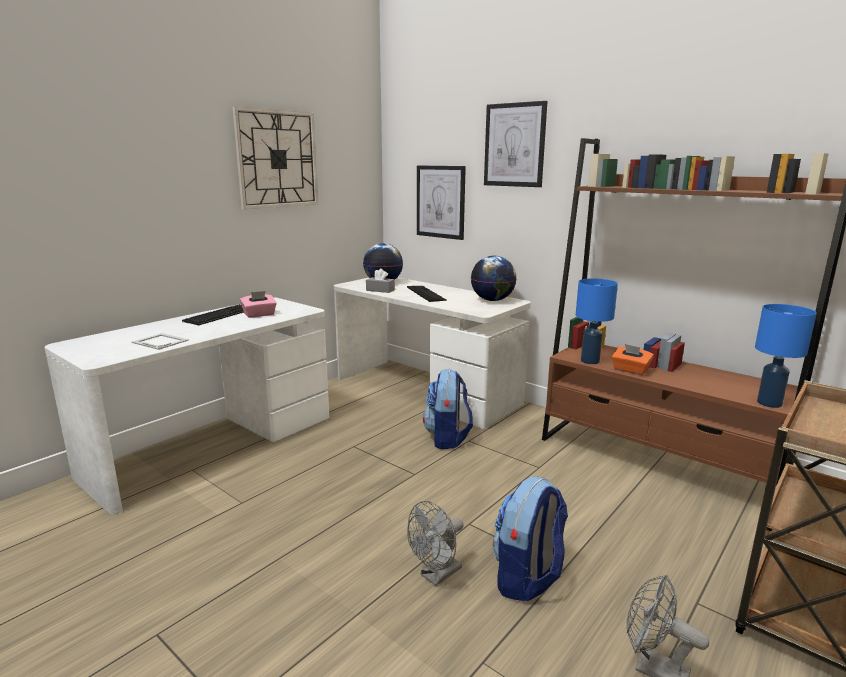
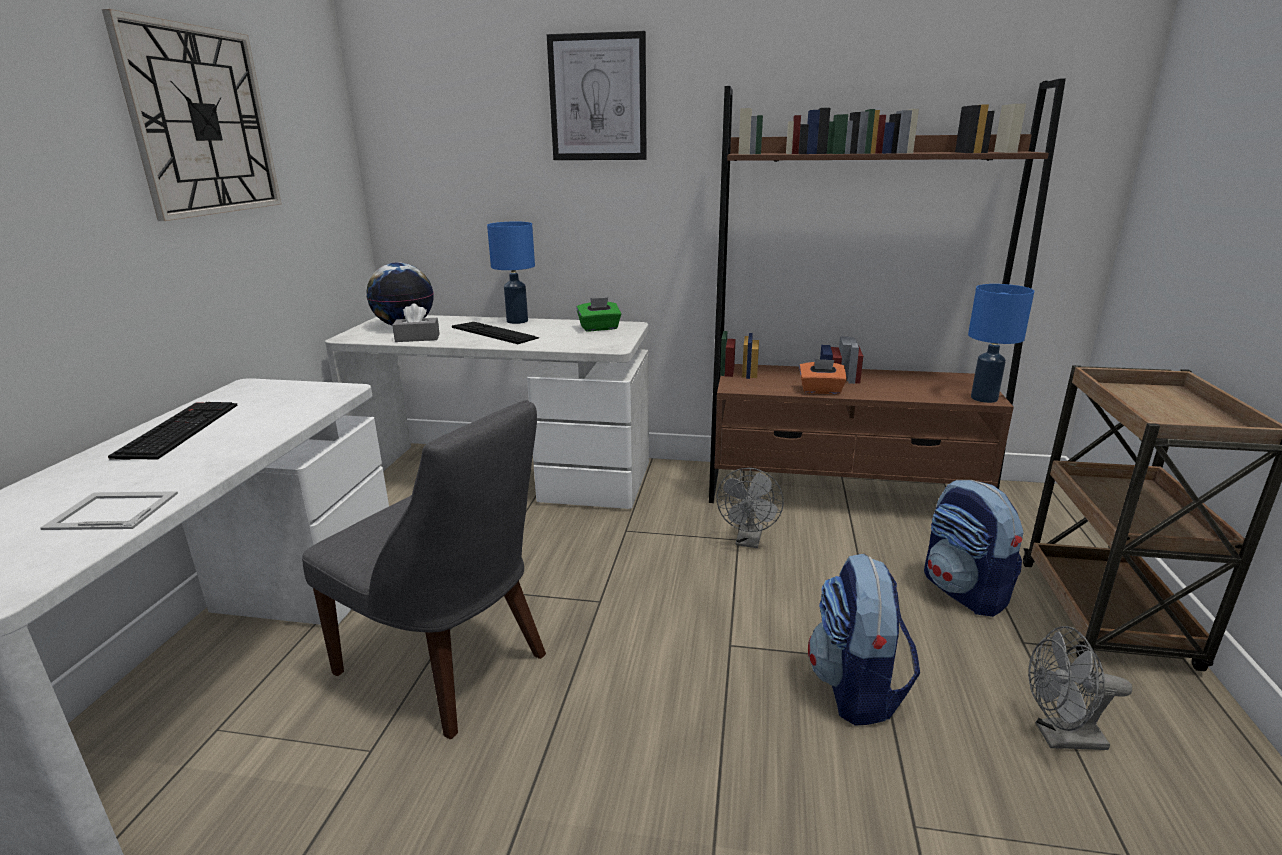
camera: 30 degrees left, 5 degrees up
(259, 315) = (261, 415): pink tissue box -> none
(307, 479) = (449, 667): none -> grey chair
(436, 575) = (758, 735): grey fan -> grey fan (749, 541)
(440, 202) = (478, 190): picture -> none
(447, 438) = (596, 535): backpack -> backpack (964, 592)
(492, 300) = (599, 328): globe -> green tissue box
(590, 361) = (767, 388): blue table lamp -> blue table lamp (518, 321)

